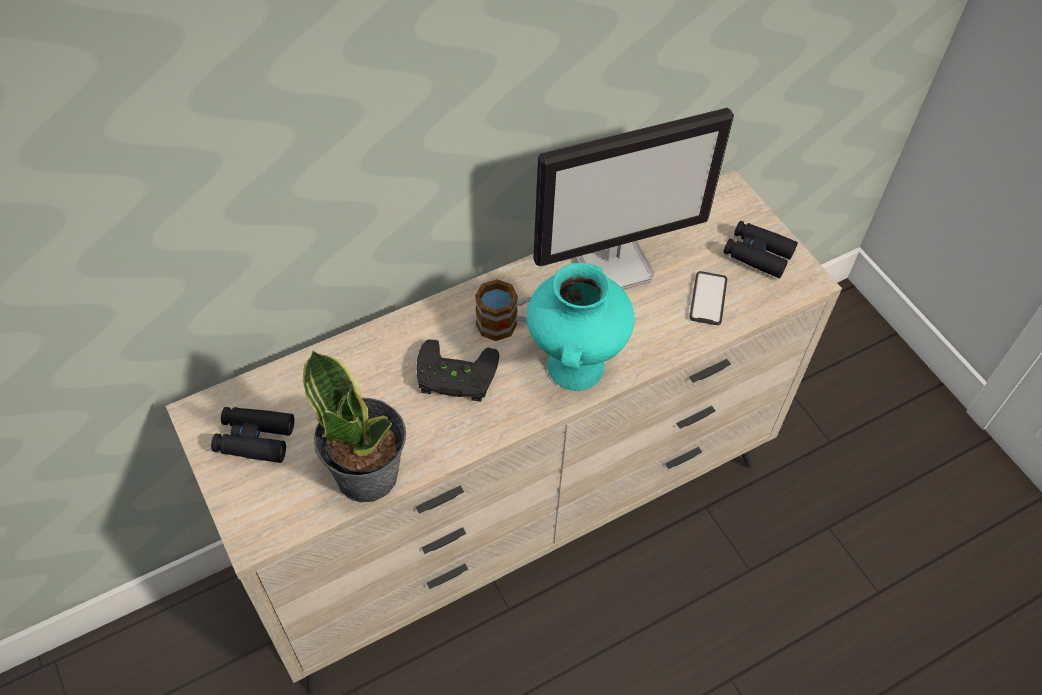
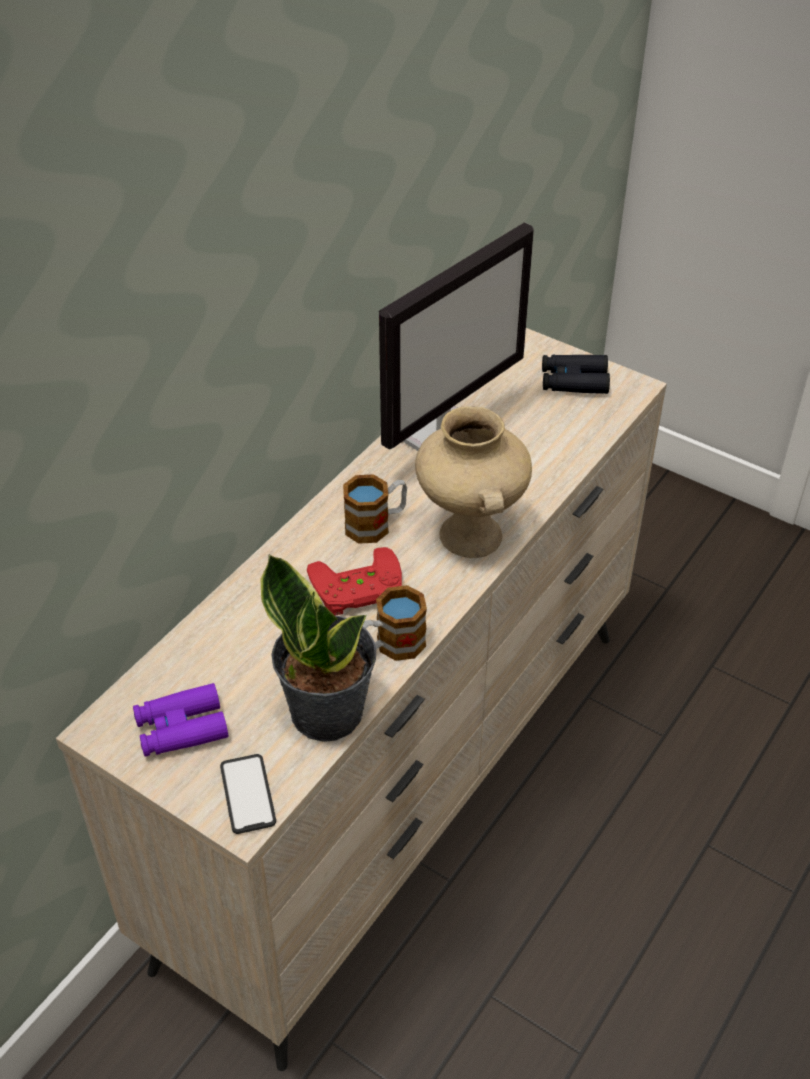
camera: 25 degrees left, 10 degrees down
(254, 439) = (181, 728): black binoculars -> purple binoculars
(450, 439) = (391, 646): none -> mug
(454, 378) = (358, 590): black game controller -> red game controller
(574, 365) = (468, 534): turquoise vase -> beige vase
(708, 299) = (555, 433): phone -> phone (247, 794)

